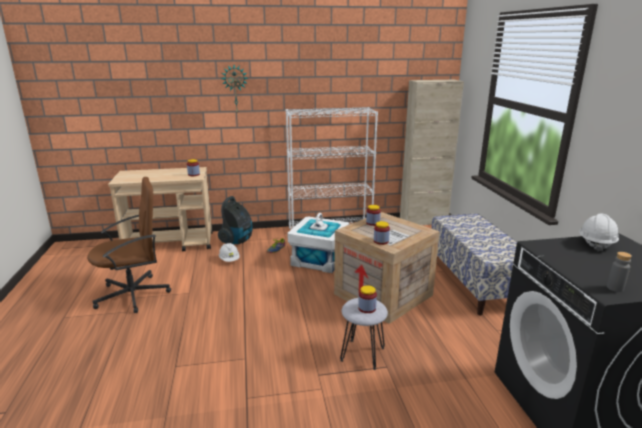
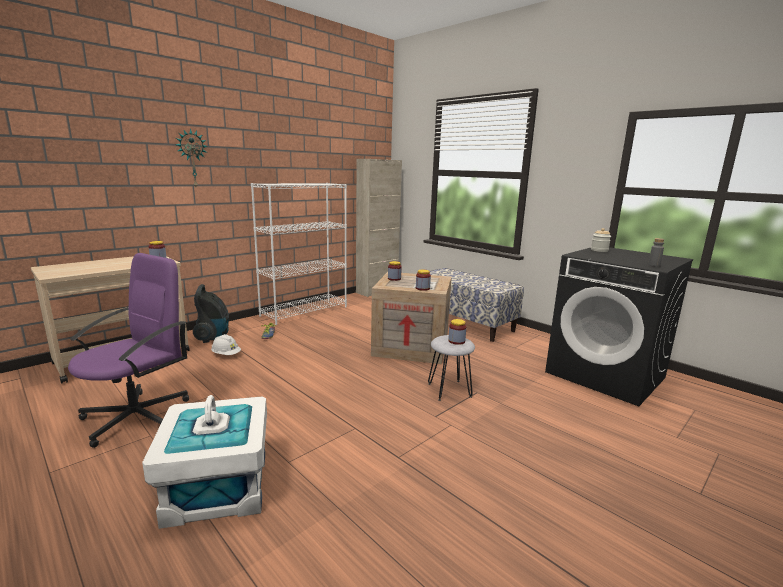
camera: 35 degrees left, 5 degrees down
(134, 294) = (138, 416): brown office chair -> purple office chair
(318, 259) = (322, 334): white storage box -> white storage box (217, 487)
(596, 243) = (599, 250): white hard hat -> jar

